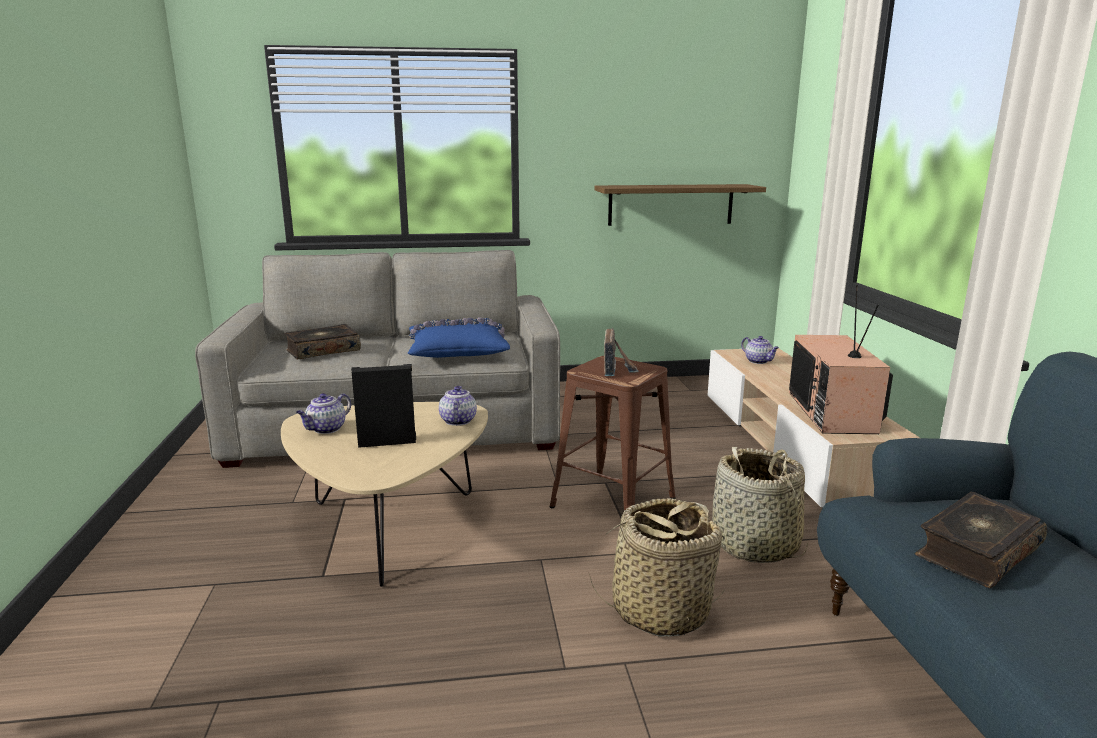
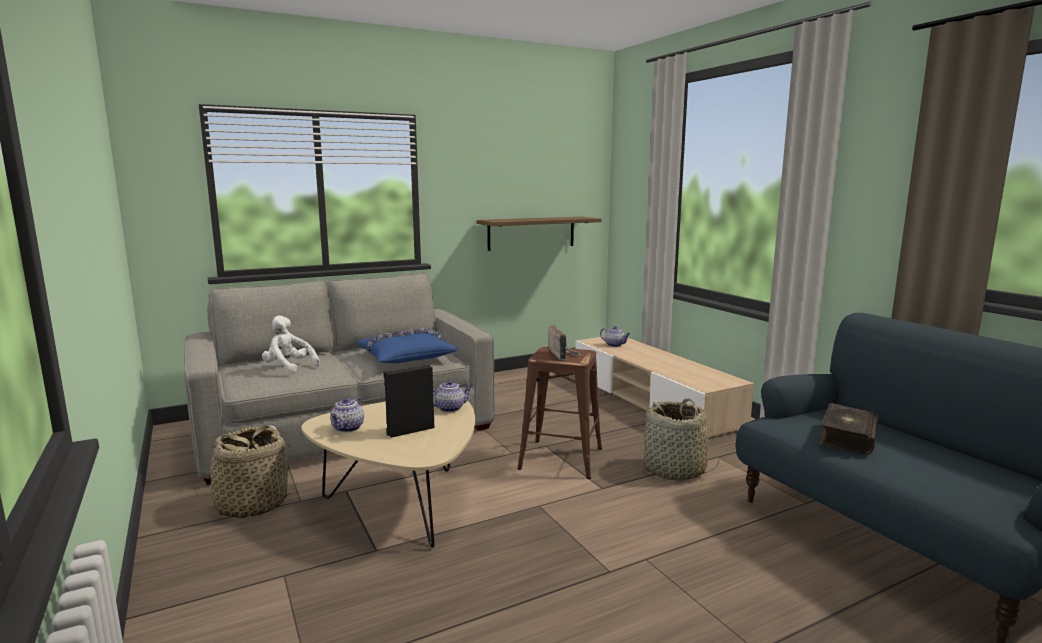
camera: 20 degrees left, 5 degrees down
(323, 350) = (288, 368): book -> white plush toy
(457, 420) = (450, 408): teapot -> teapot turned 90 degrees clockwise
(660, 610) = (644, 522): basket -> basket (252, 504)
(834, 413) = (690, 373): television -> none

